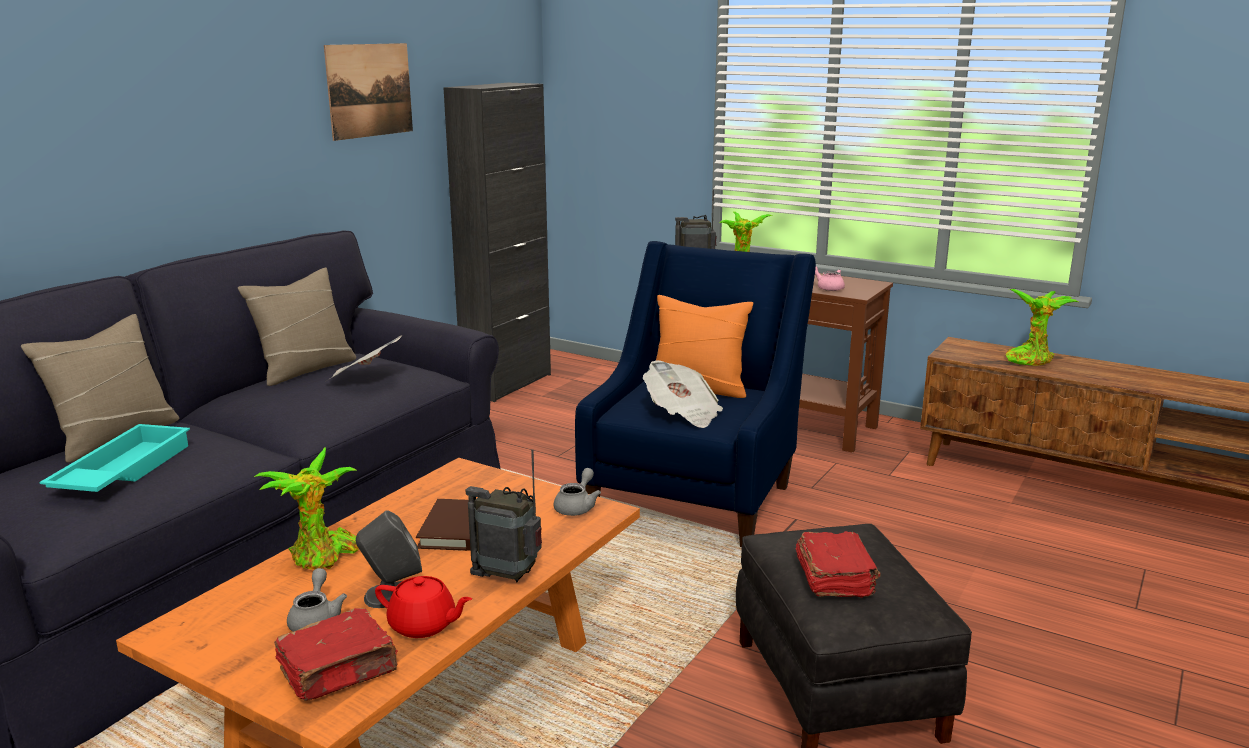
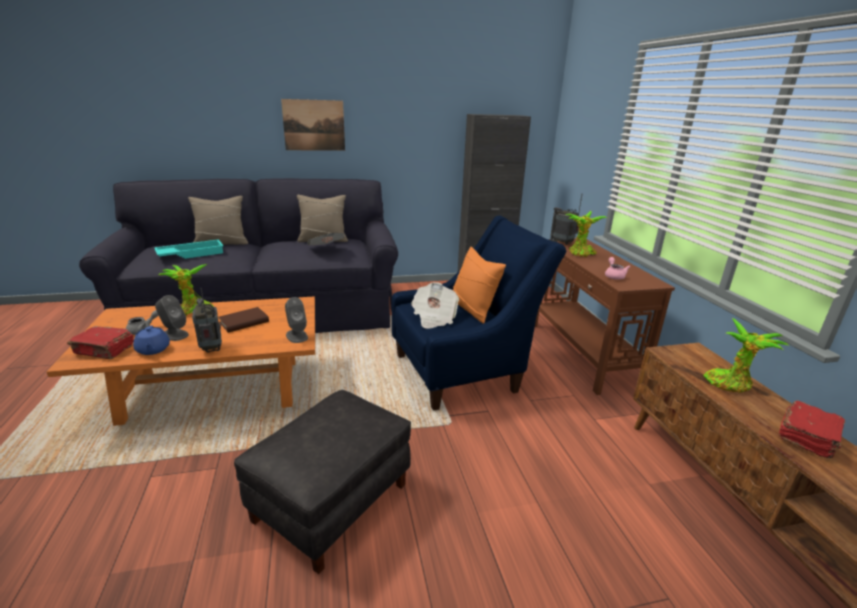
camera: 45 degrees right, 5 degrees up
(370, 90) = (416, 111): picture -> picture (314, 125)
(423, 625) = (153, 350): red teapot -> blue teapot
(577, 507) = (296, 336): grey teapot -> grey speaker
(835, 578) = (311, 433): red book -> red book (808, 438)

